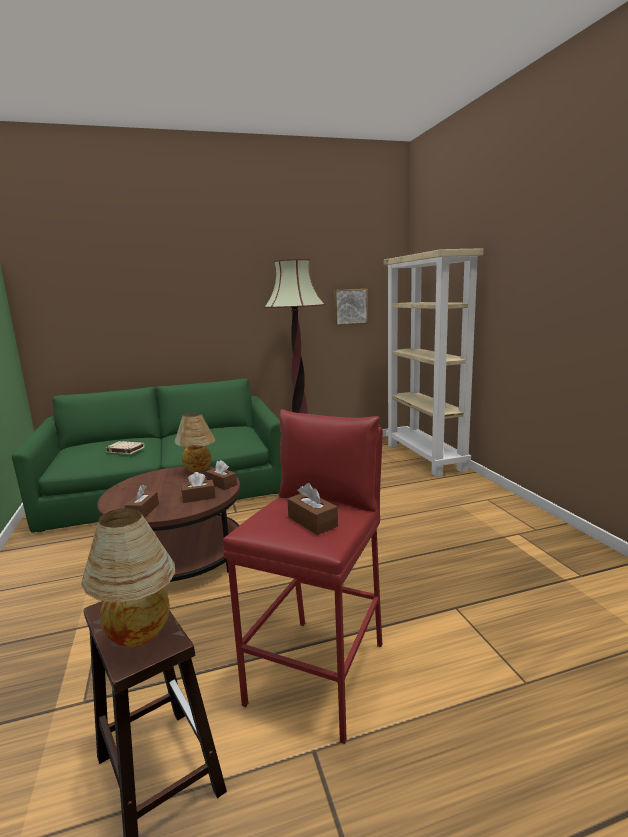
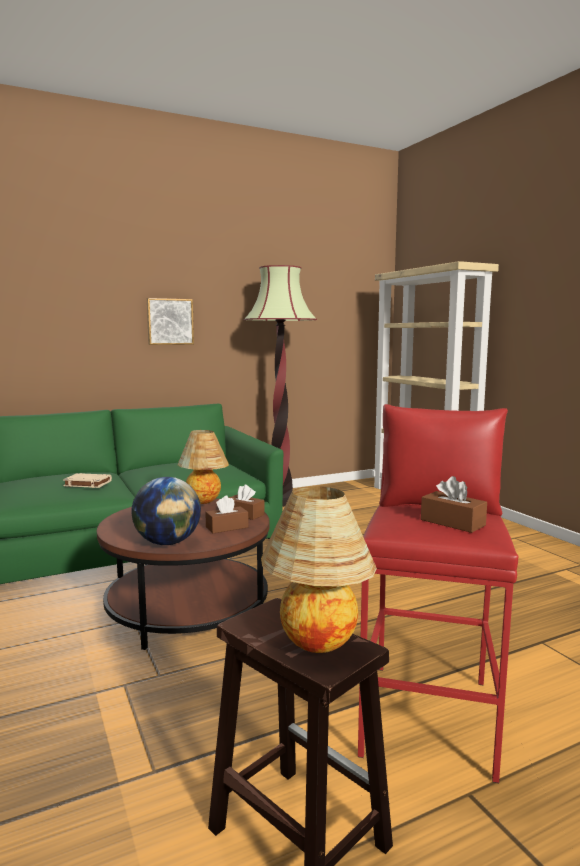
camera: 10 degrees left, 5 degrees down
(143, 511) = (167, 542): brown tissue box -> globe
(350, 306) = (332, 326): picture -> picture (170, 321)

